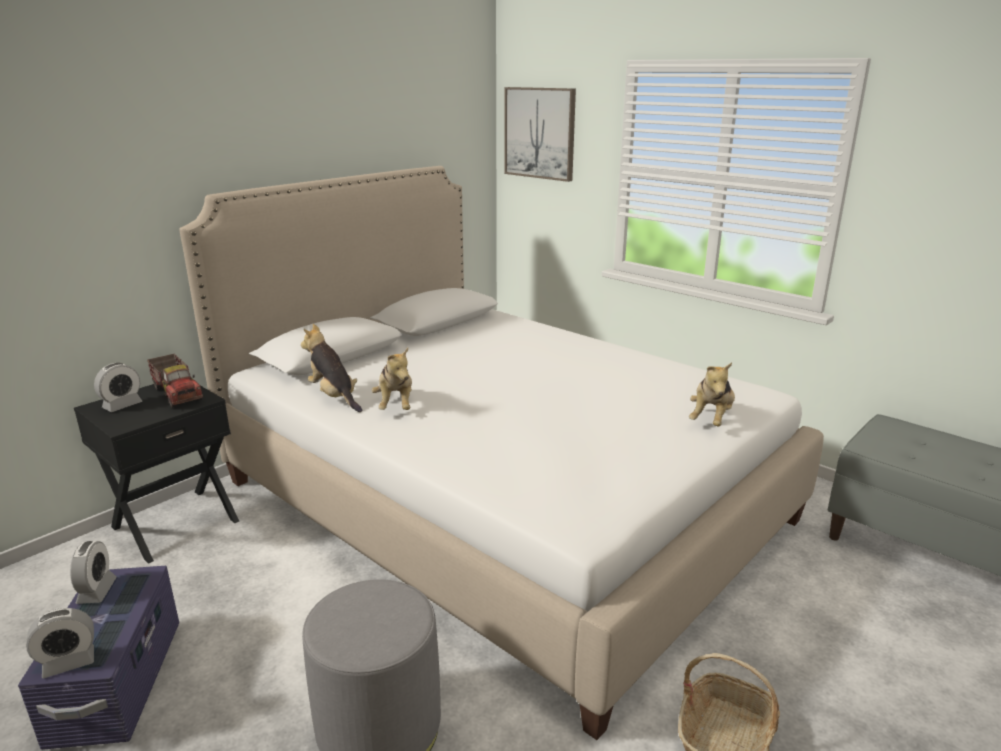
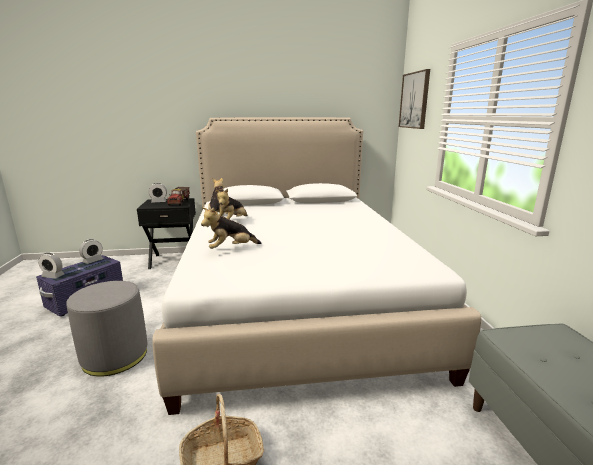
camera: 40 degrees right, 5 degrees down
(711, 419) = (366, 269): plush toy -> plush toy (231, 249)

